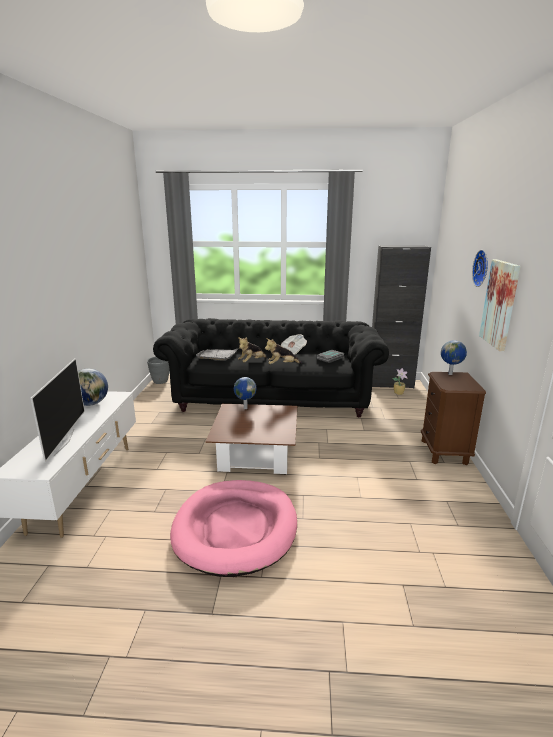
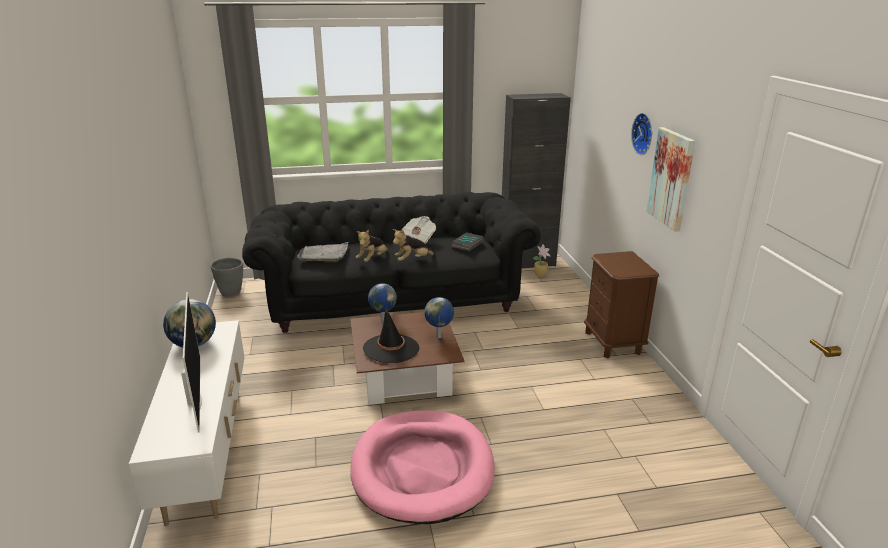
camera: 15 degrees left, 5 degrees up
(241, 428) = (391, 349): none -> black hat
(450, 374) = (616, 255): globe -> globe (439, 337)

